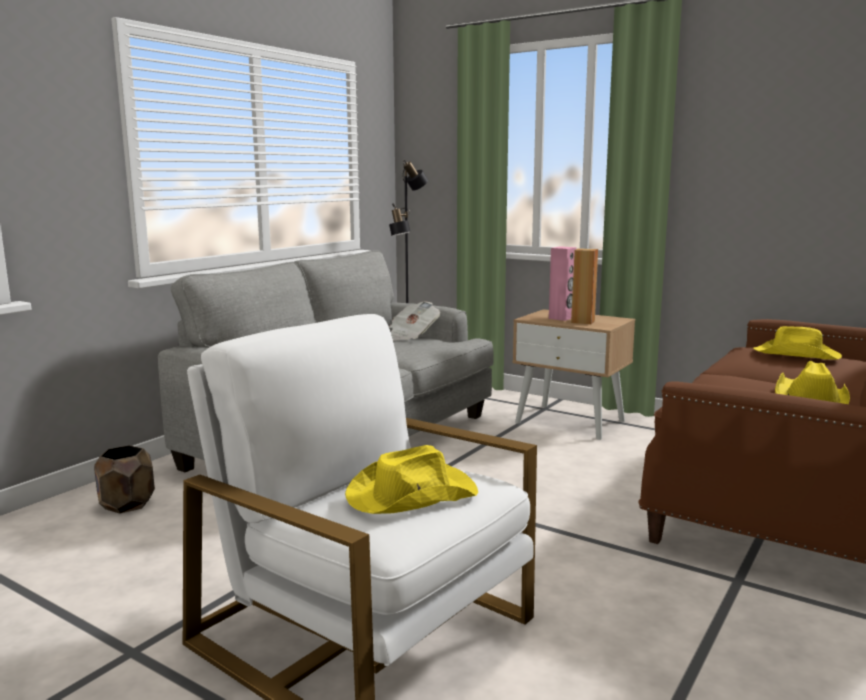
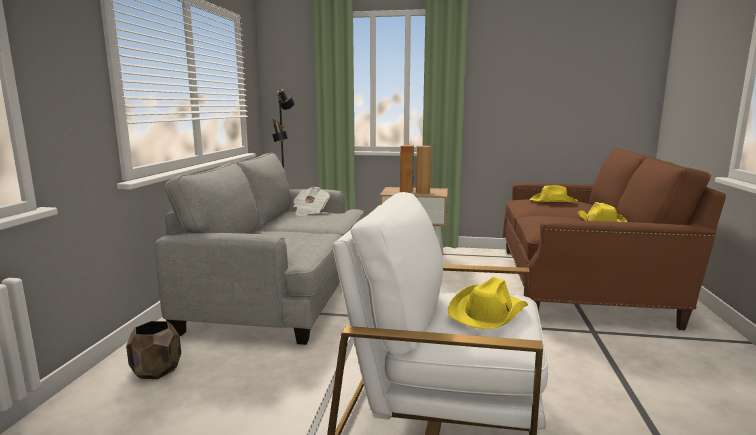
camera: 25 degrees left, 0 degrees up
(561, 318) = (406, 191): pink speaker -> brown speaker

